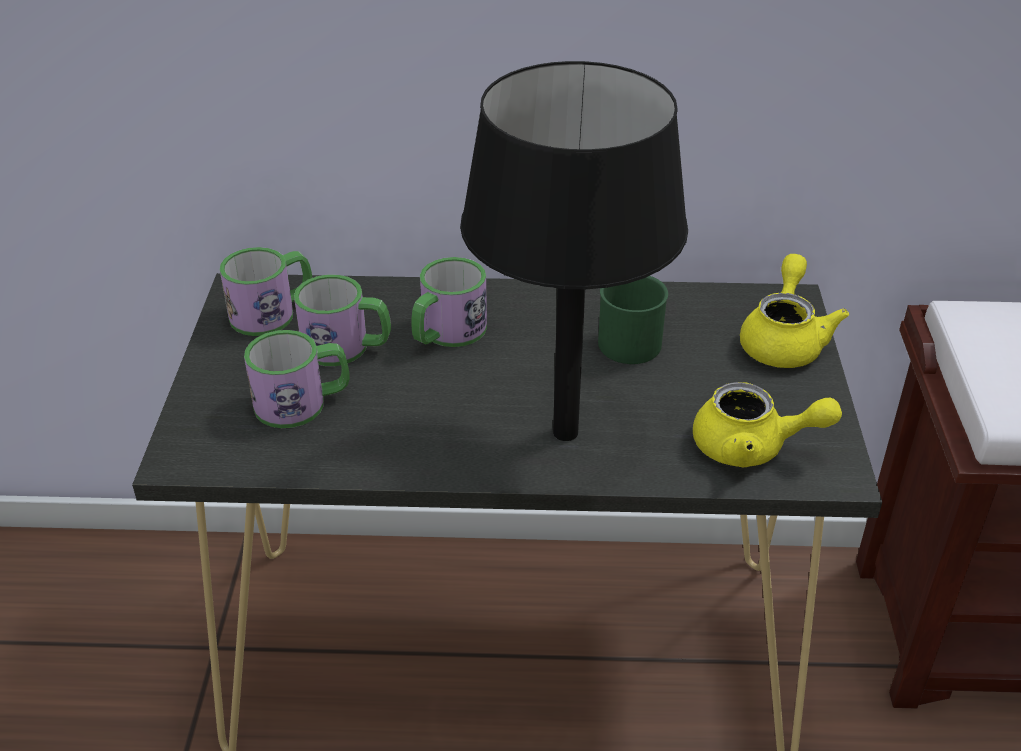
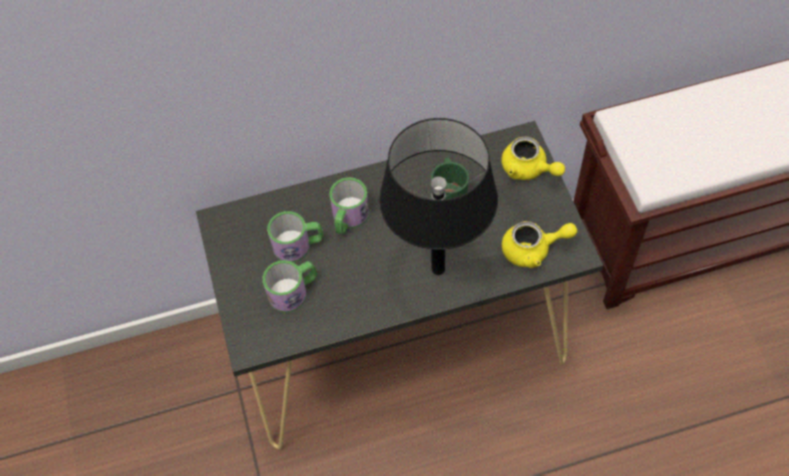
camera: 15 degrees left, 20 degrees up
(273, 312) = (244, 232): mug -> none
(784, 340) = (528, 169): yellow teapot -> yellow teapot turned 135 degrees clockwise

